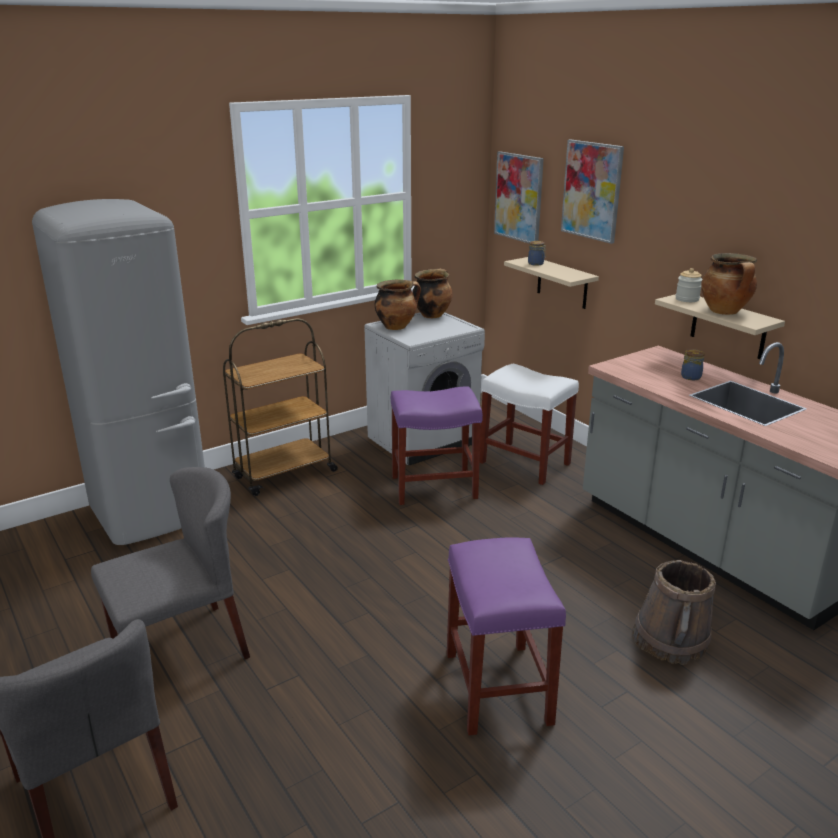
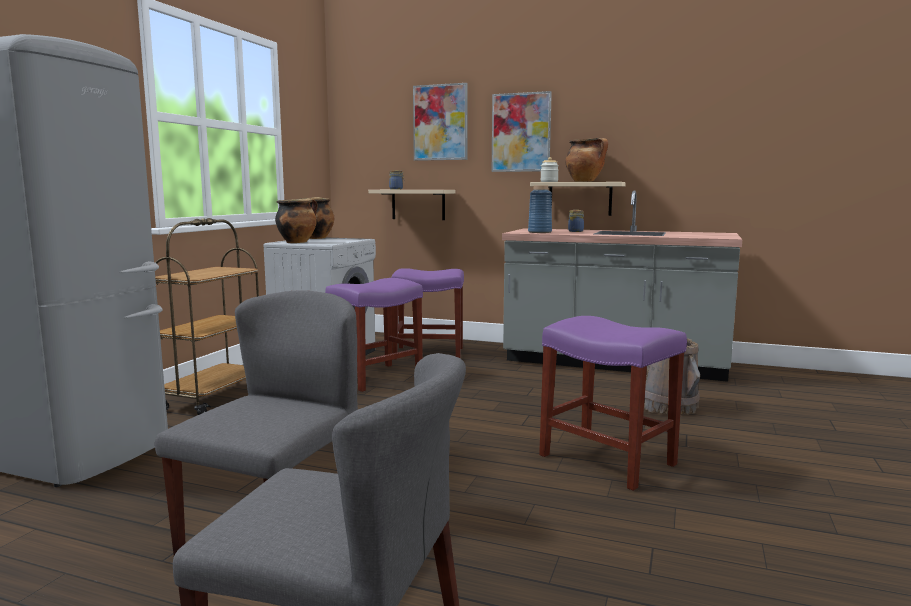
camera: 35 degrees left, 15 degrees down
(518, 197) = (363, 143): picture -> picture (521, 132)
(526, 463) = (429, 353): white stool -> purple stool
(638, 371) = (540, 232): none -> blue vase

